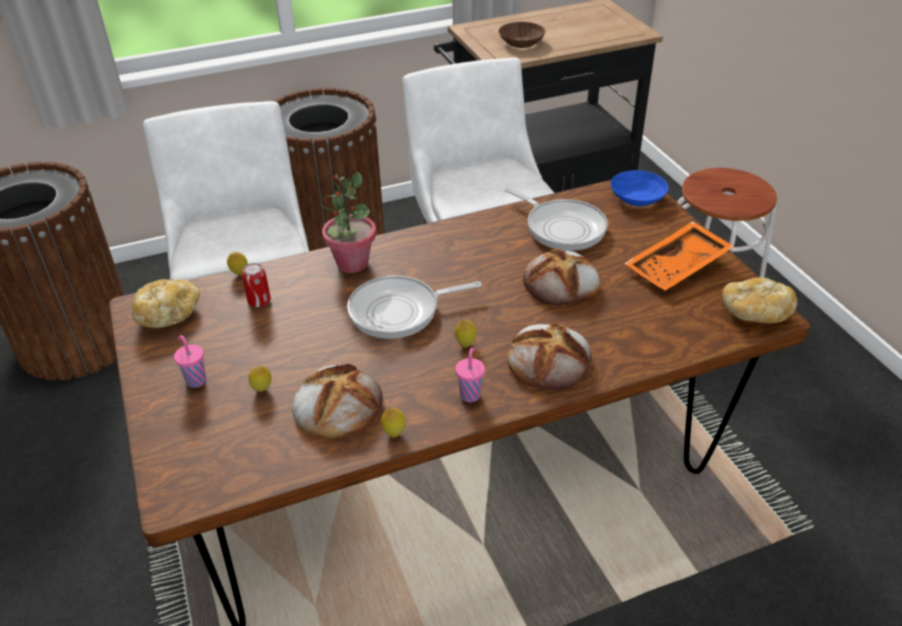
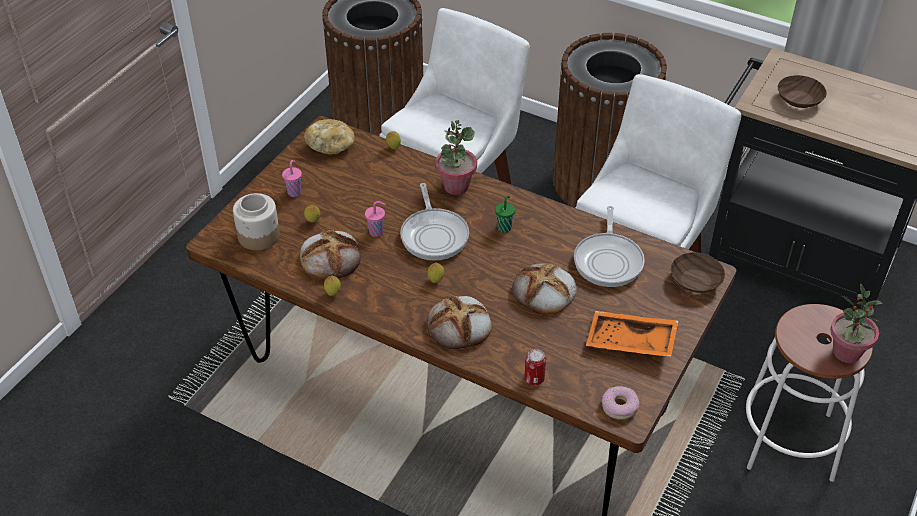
camera: 50 degrees right, 5 degrees up
(223, 448) = (259, 236): none -> jar
(259, 301) = (379, 172): can -> can (534, 378)
(400, 311) = (434, 235): frying pan -> frying pan turned 135 degrees counterclockwise
(447, 263) = (504, 227): none -> green cup
(470, 394) = (394, 307): pink cup -> pink cup (377, 232)
(638, 197) = (697, 281): blue bowl -> brown bowl
(754, 189) = (846, 353): none -> potted plant
(754, 314) = (619, 406): bread -> donut

